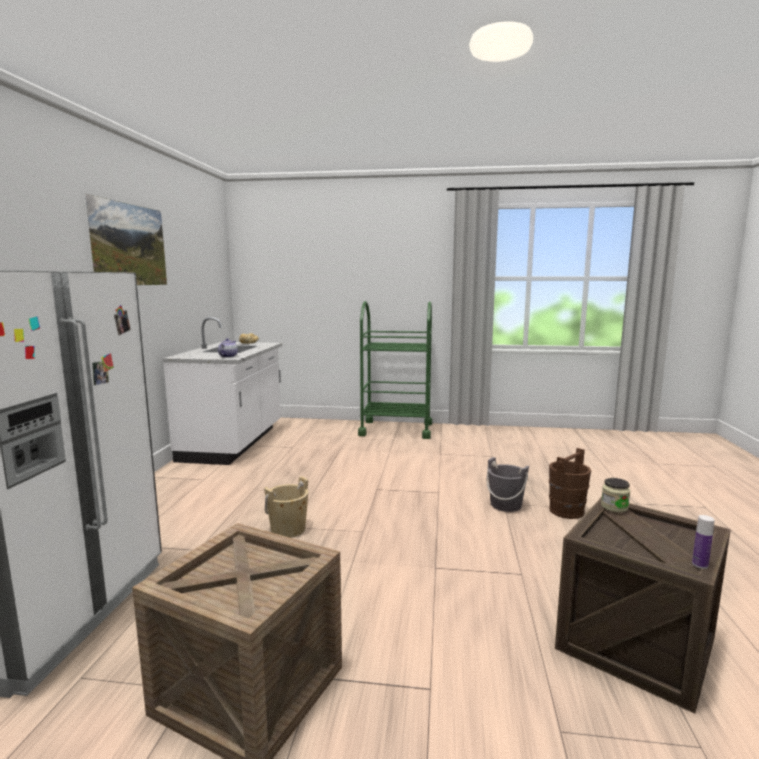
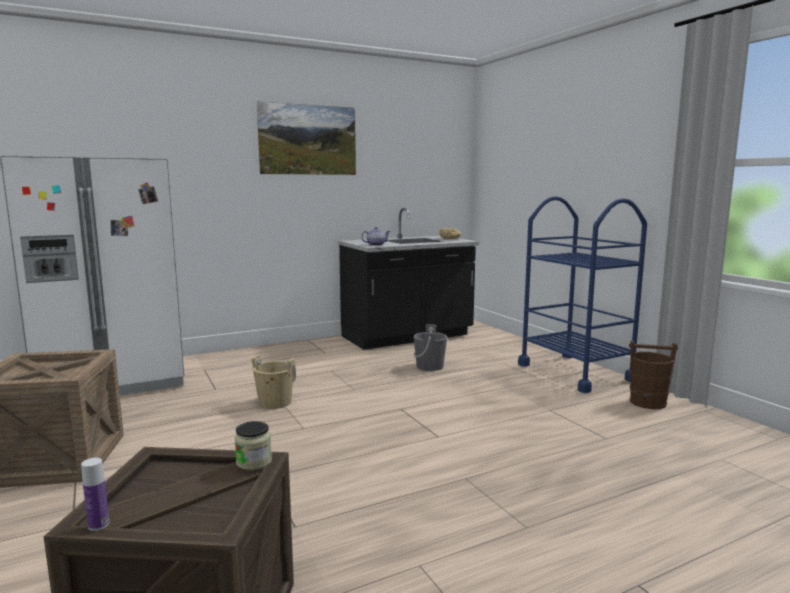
camera: 55 degrees right, 0 degrees up
(234, 443) = (407, 336): white counter -> black counter
(396, 429) = (575, 372): green cart -> blue cart
(505, 505) = (462, 480): grey bucket -> grey bucket (430, 366)
(566, 511) = (507, 525): brown bucket -> brown bucket (648, 402)

